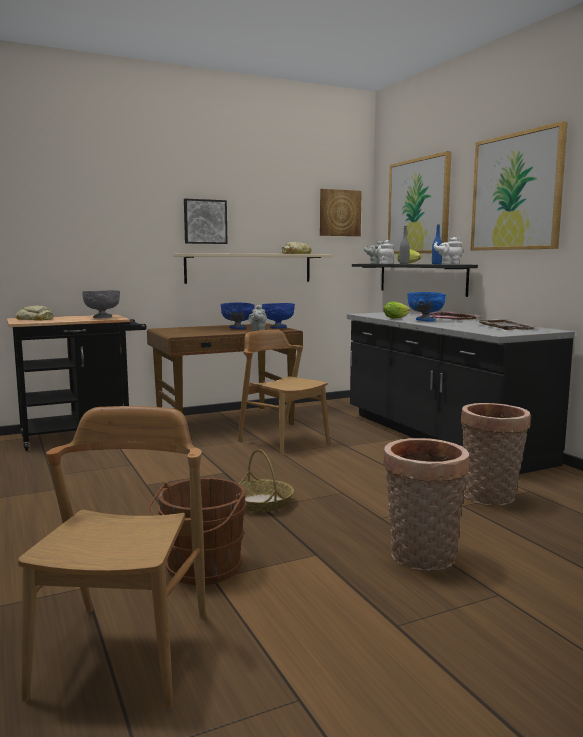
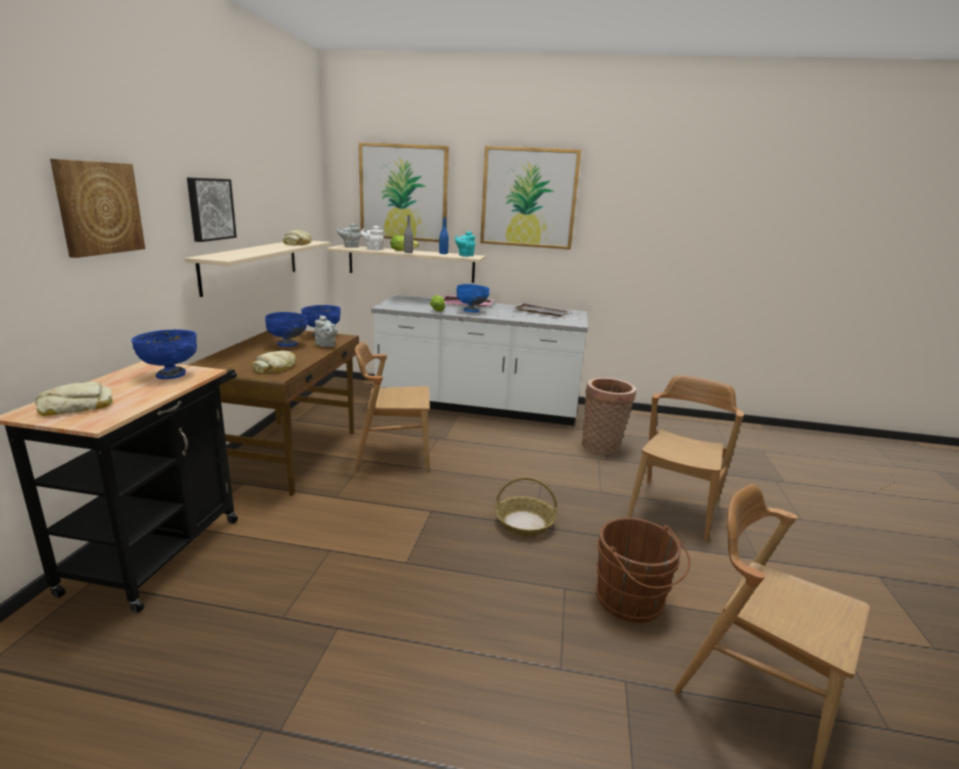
camera: 55 degrees left, 10 degrees up
(102, 317) = (170, 375): grey bowl -> blue bowl
(189, 333) = (276, 367): none -> bread
(339, 213) = (308, 190): picture -> picture (98, 208)
(421, 278) = (411, 264): black shelf -> beige shelf
(422, 559) = (674, 509): basket -> brown chair
(439, 438) = (477, 406): black counter -> white counter
(448, 264) = (465, 255): white teapot -> turquoise teapot

